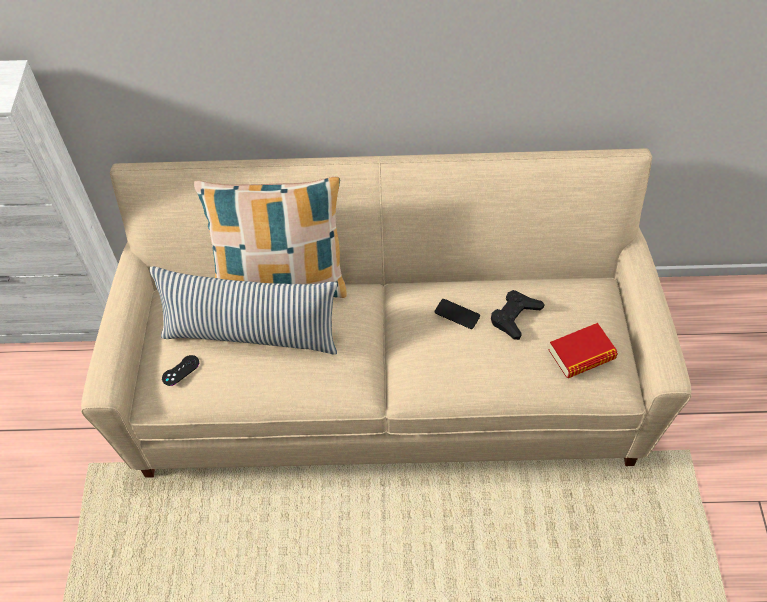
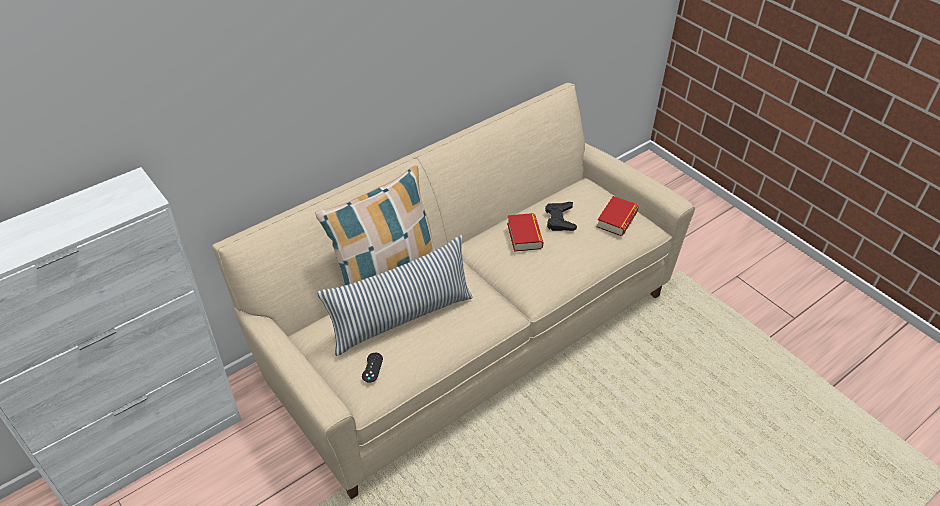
camera: 40 degrees left, 10 degrees down
(457, 314) = (524, 236): phone -> book

